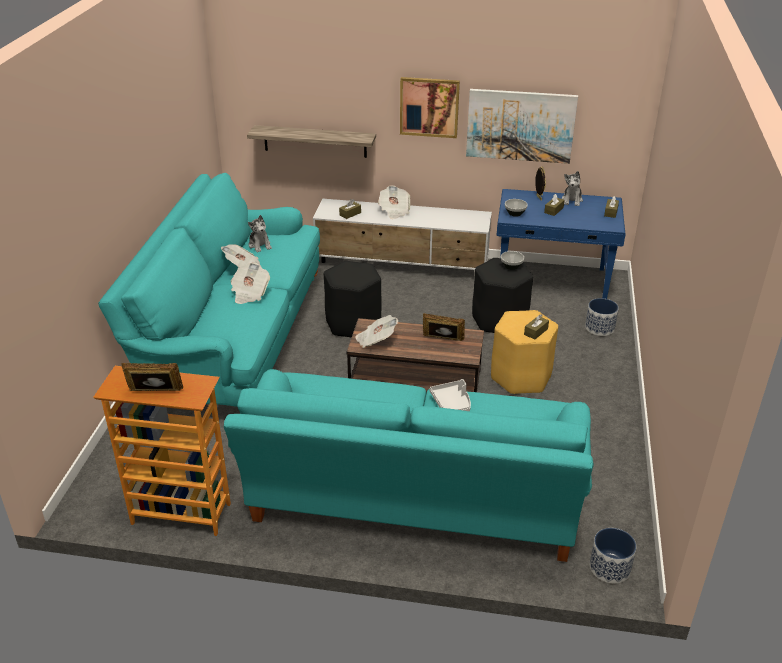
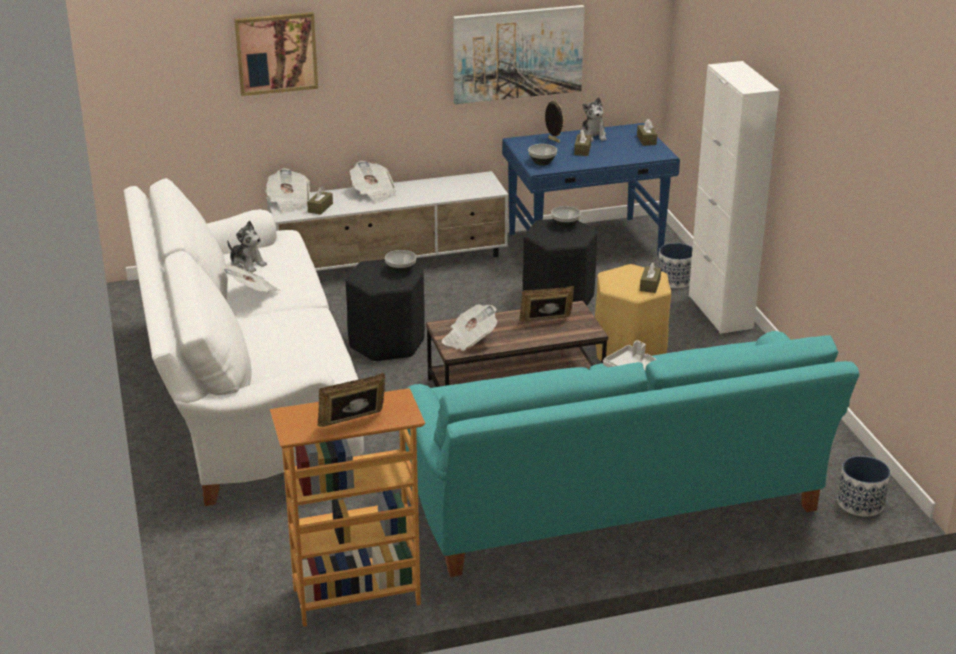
camera: 25 degrees left, 5 degrees down
(232, 339) = (246, 398): turquoise sofa -> white sofa
(249, 293) = (290, 319): newspaper -> newspaper (289, 202)
(315, 141) = (251, 120): shelf -> none
(365, 274) = (401, 270): none -> bowl
(429, 107) = (403, 48): picture -> picture (276, 53)
(616, 363) = (720, 312): none -> white cabinet

